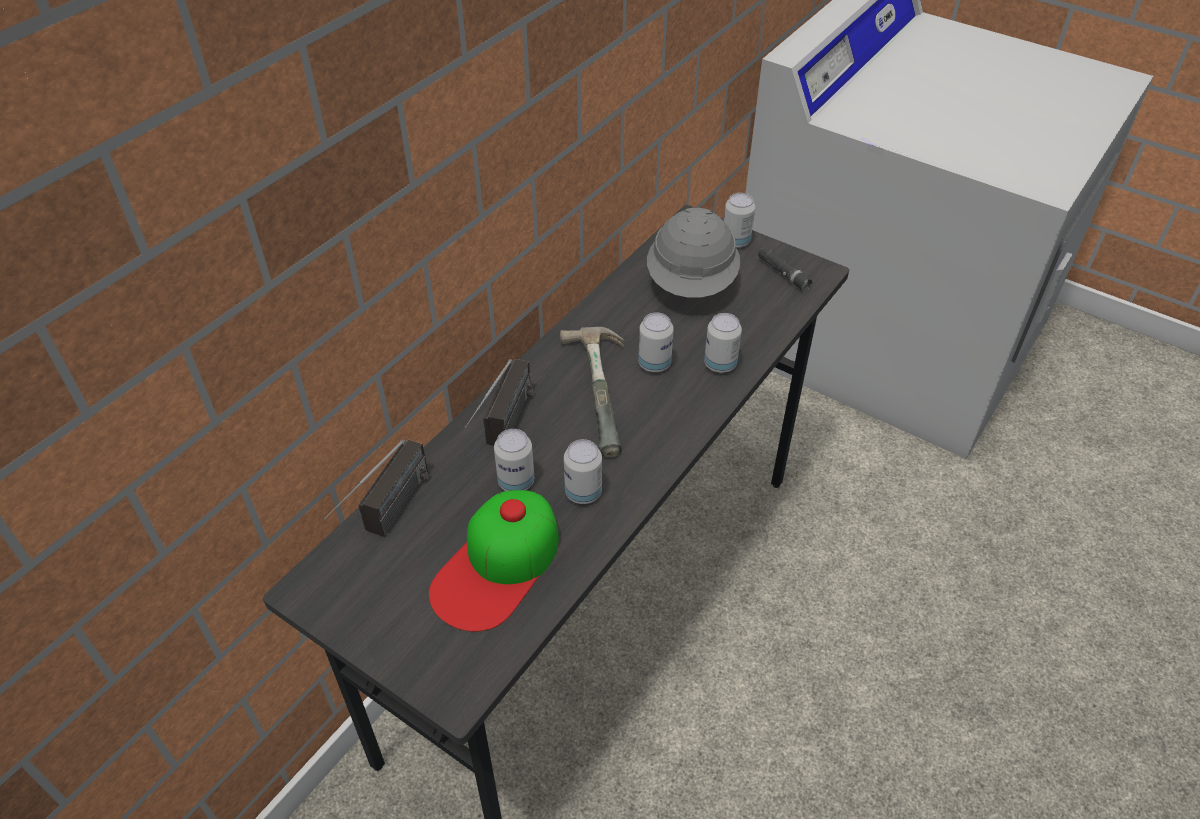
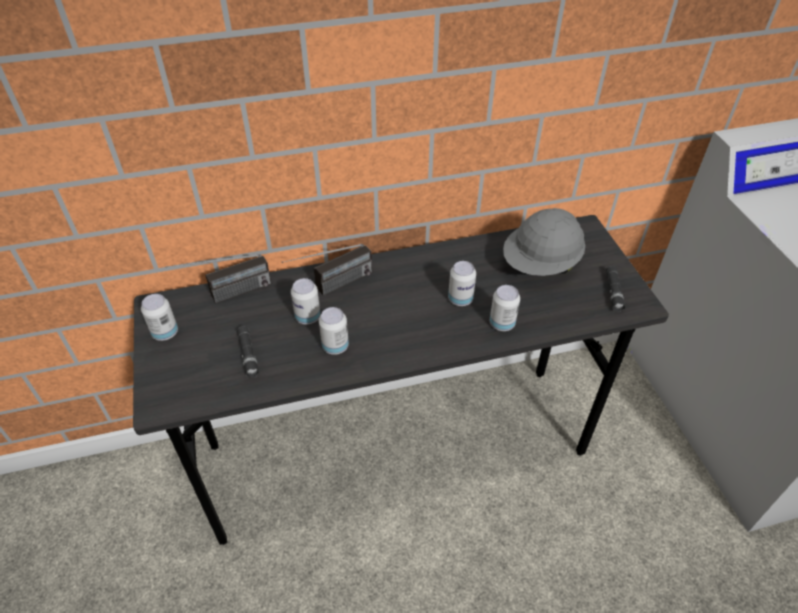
camera: 40 degrees right, 0 degrees up
(497, 566) = (248, 355): cap -> black flashlight
(608, 391) = (414, 298): hammer -> none
(736, 241) = (602, 254): can -> can (165, 333)

